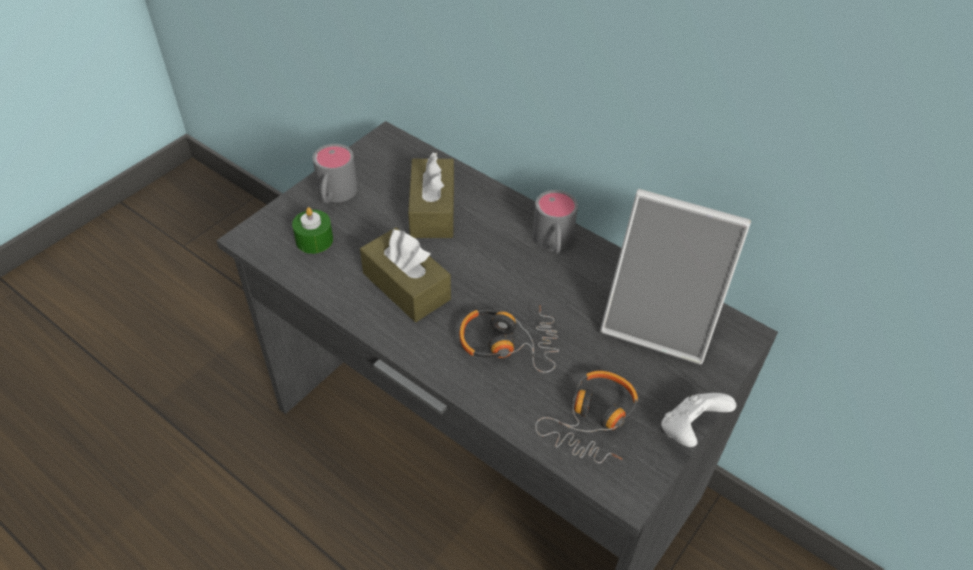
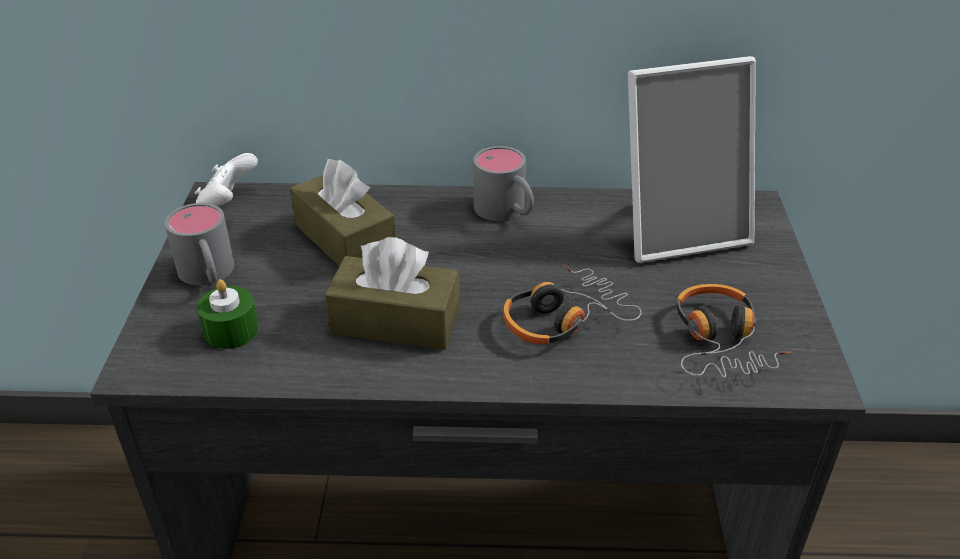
camera: 35 degrees left, 10 degrees down
(689, 429) = (805, 301): white game controller -> white game controller (228, 204)

